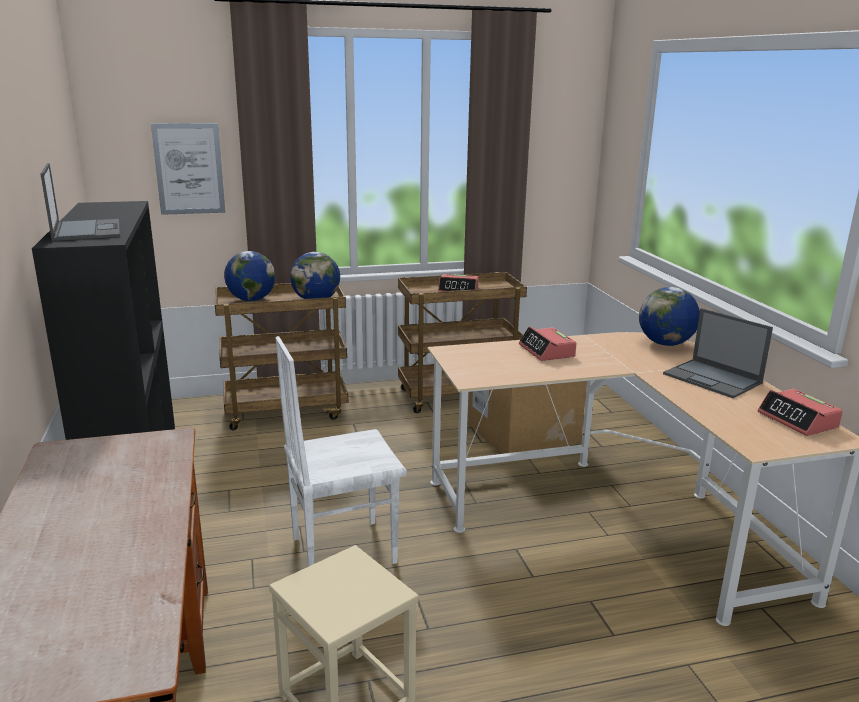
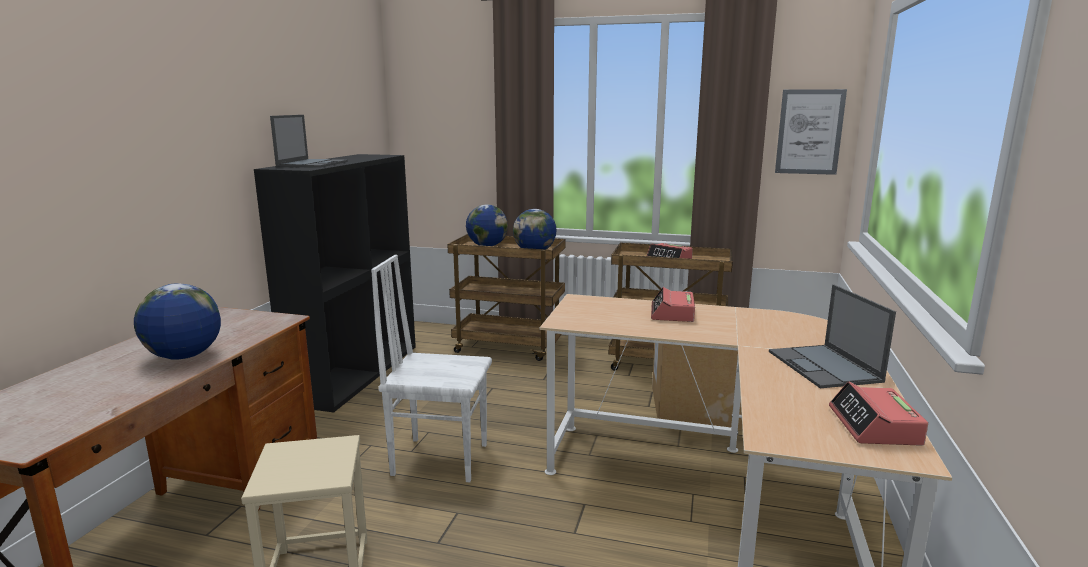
camera: 30 degrees right, 5 degrees down
(189, 169) = (461, 137): picture -> picture (809, 132)
(665, 344) = (817, 327): globe -> globe (184, 356)

